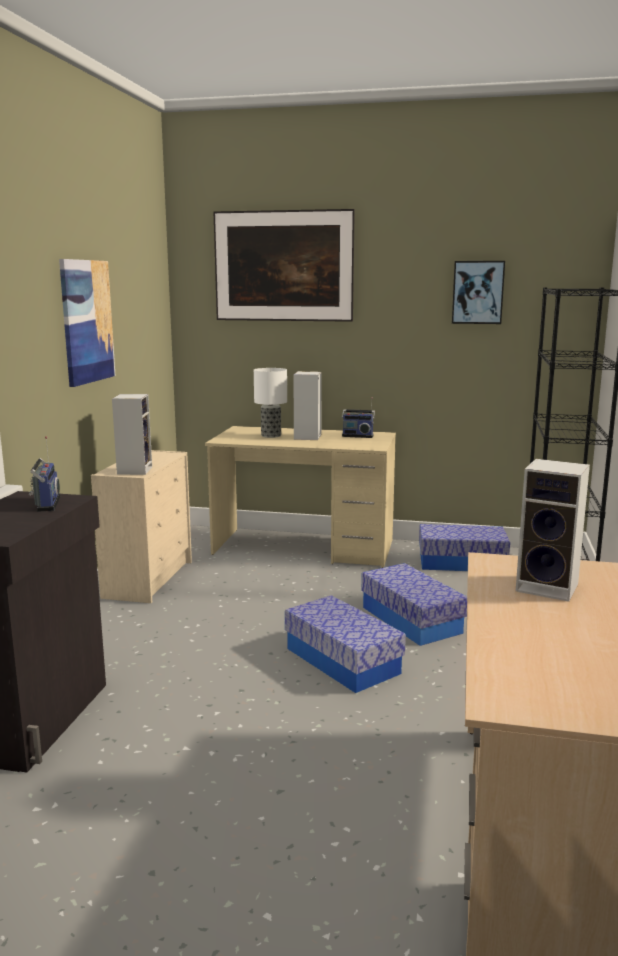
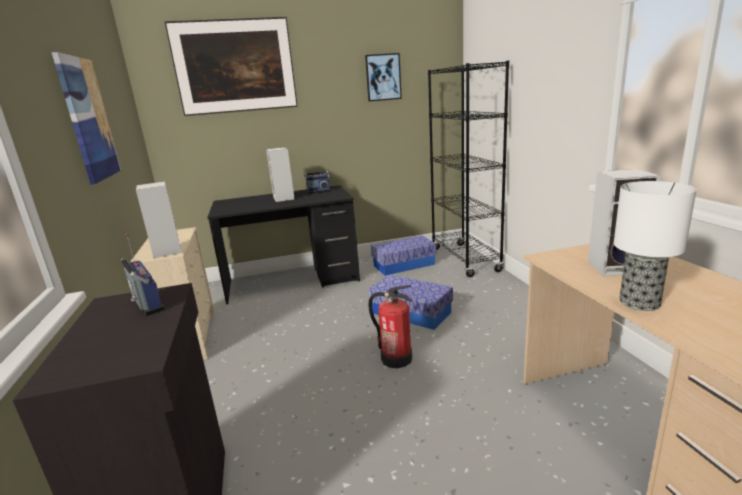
camera: 25 degrees left, 5 degrees up
(271, 435) = (255, 202): table lamp -> table lamp (640, 303)
(304, 548) = (293, 281): beige desk -> black desk
(342, 661) = (396, 358): storage box -> fire extinguisher

